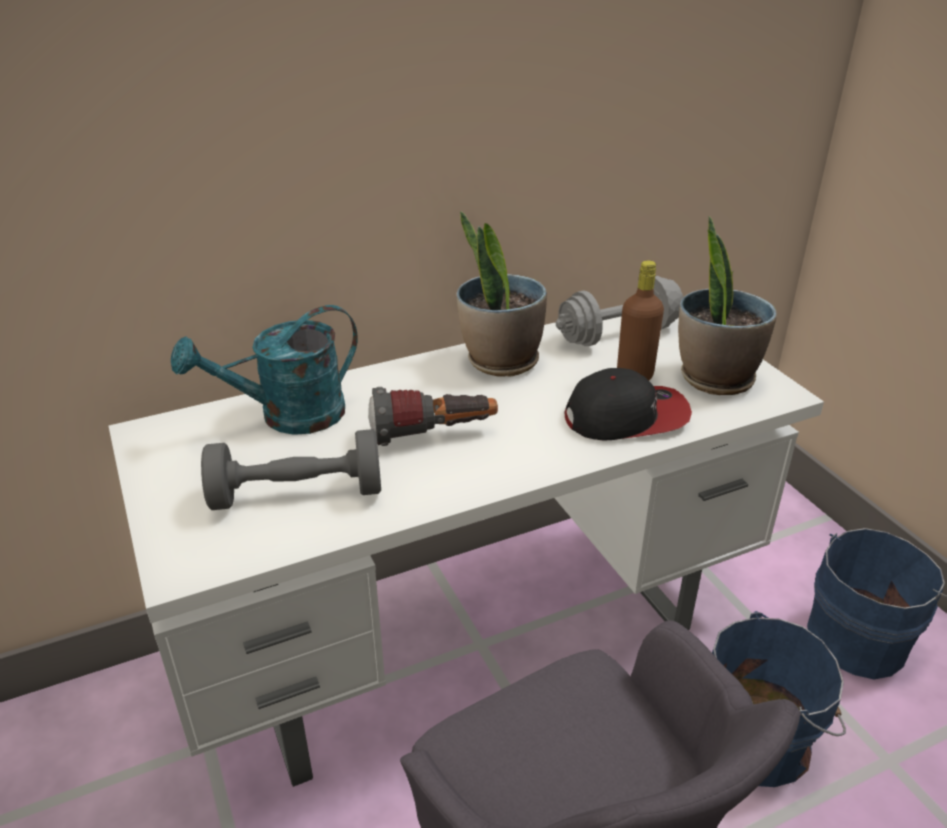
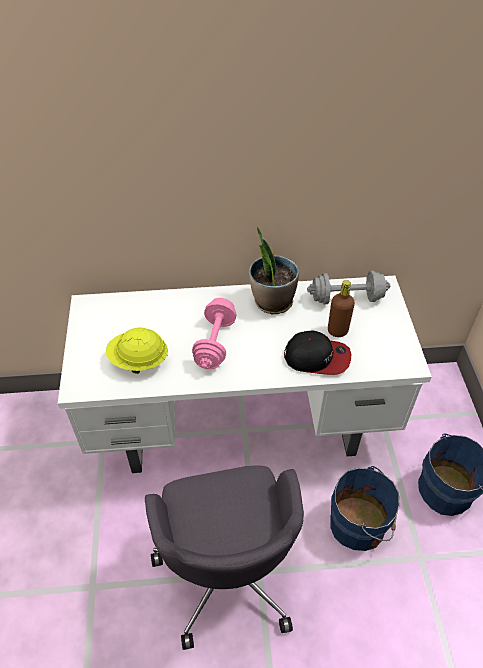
camera: 20 degrees right, 15 degrees up
(288, 417) = (152, 312): turquoise watering can -> none
(297, 494) = (138, 361): grey dumbbell -> yellow hard hat
(434, 435) = (215, 343): flashlight -> pink dumbbell
(714, 378) = (380, 344): potted plant -> none

